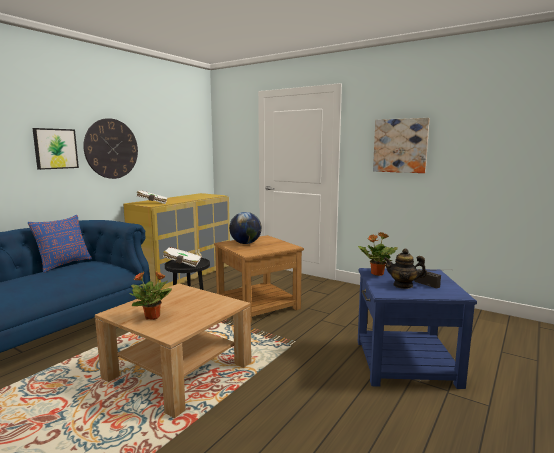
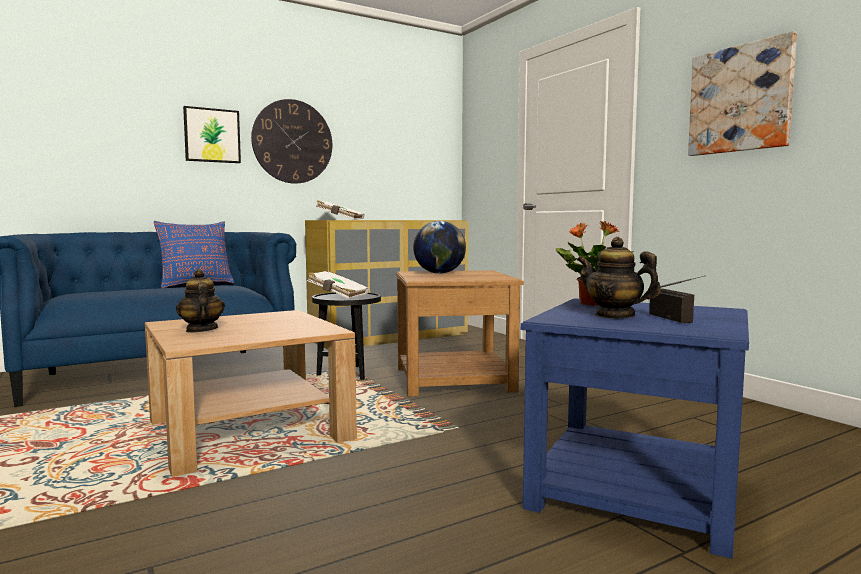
camera: 25 degrees right, 5 degrees down
(153, 317) = (201, 330): potted plant -> teapot

